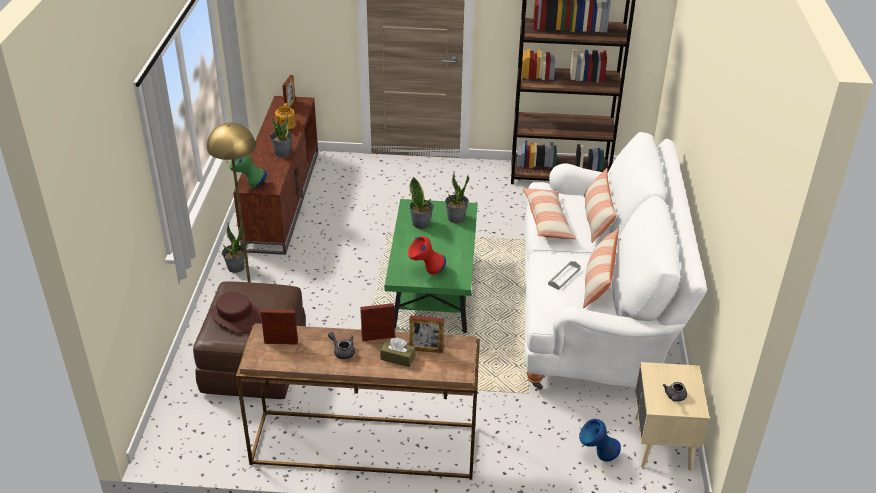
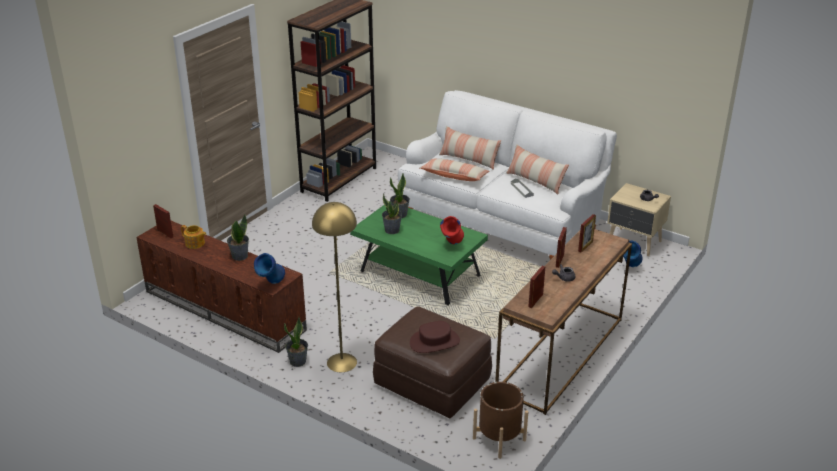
camera: 60 degrees left, 5 degrees down
(191, 441) = (499, 439): none -> brown planter
(249, 185) = (271, 284): green vase -> blue vase
(397, 358) = (586, 259): brown tissue box -> none

